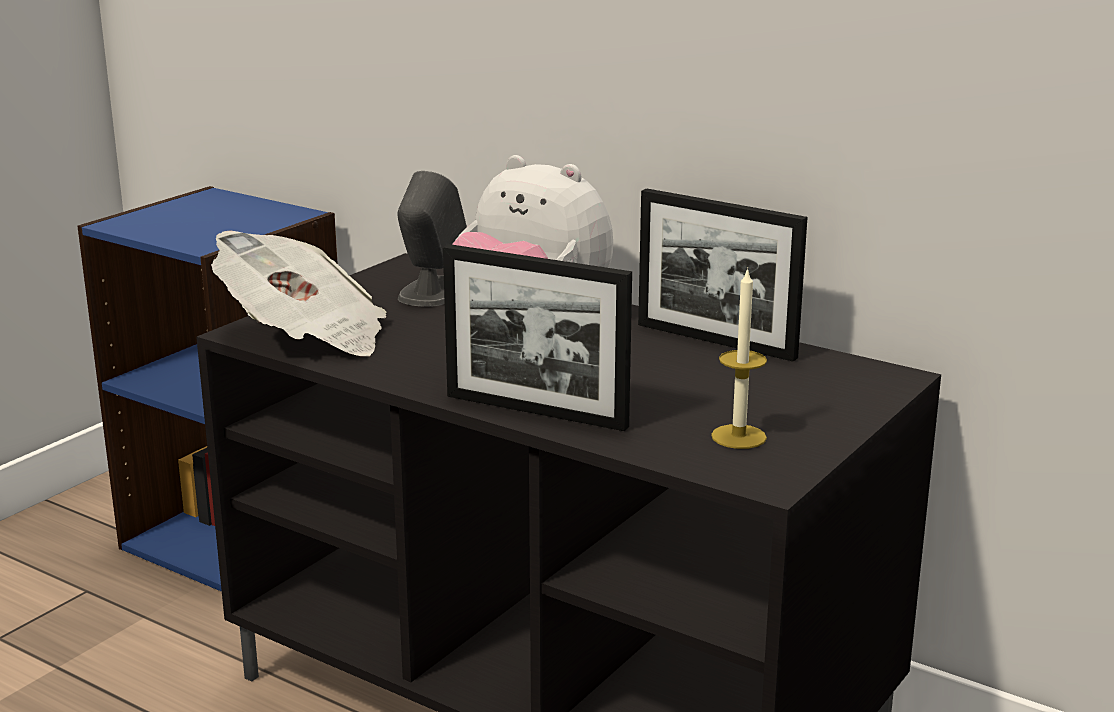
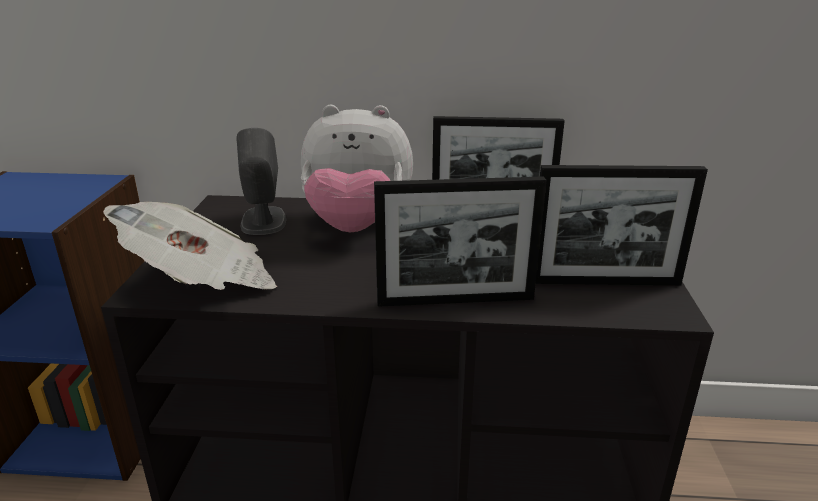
camera: 30 degrees left, 5 degrees up
(738, 437) = (604, 282): candle -> picture frame

